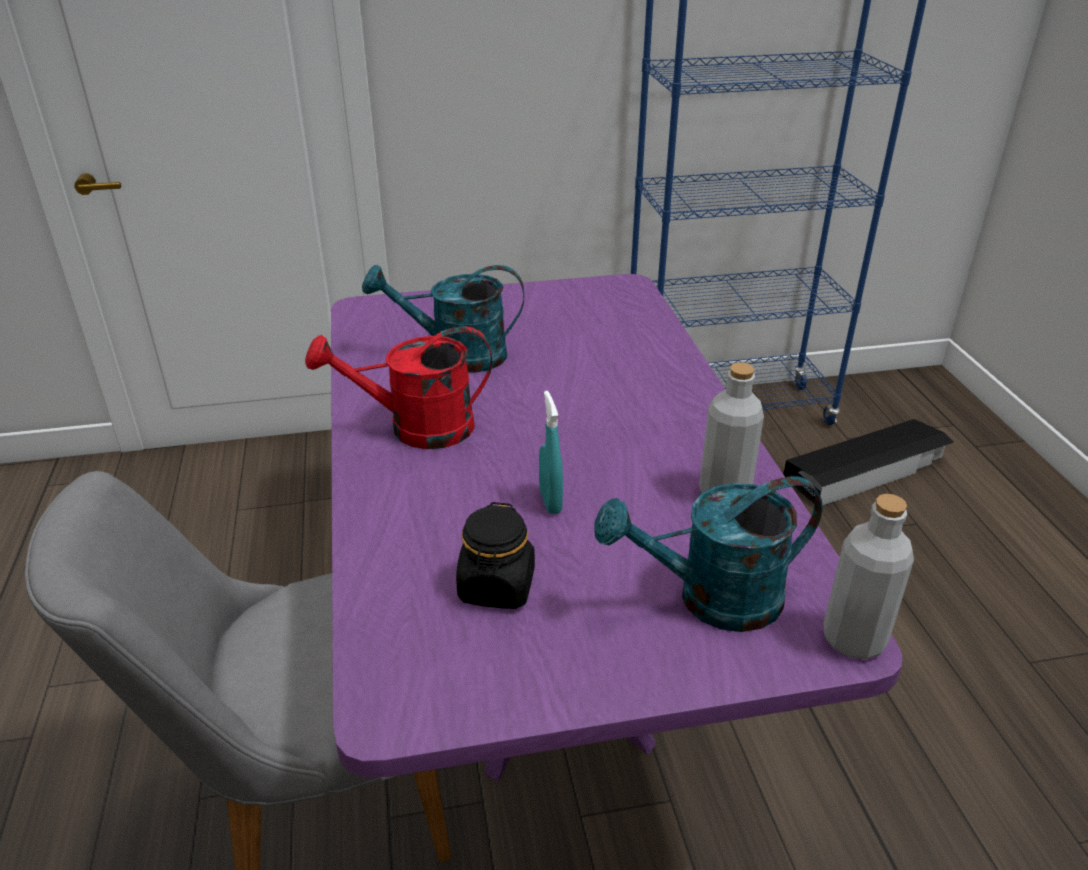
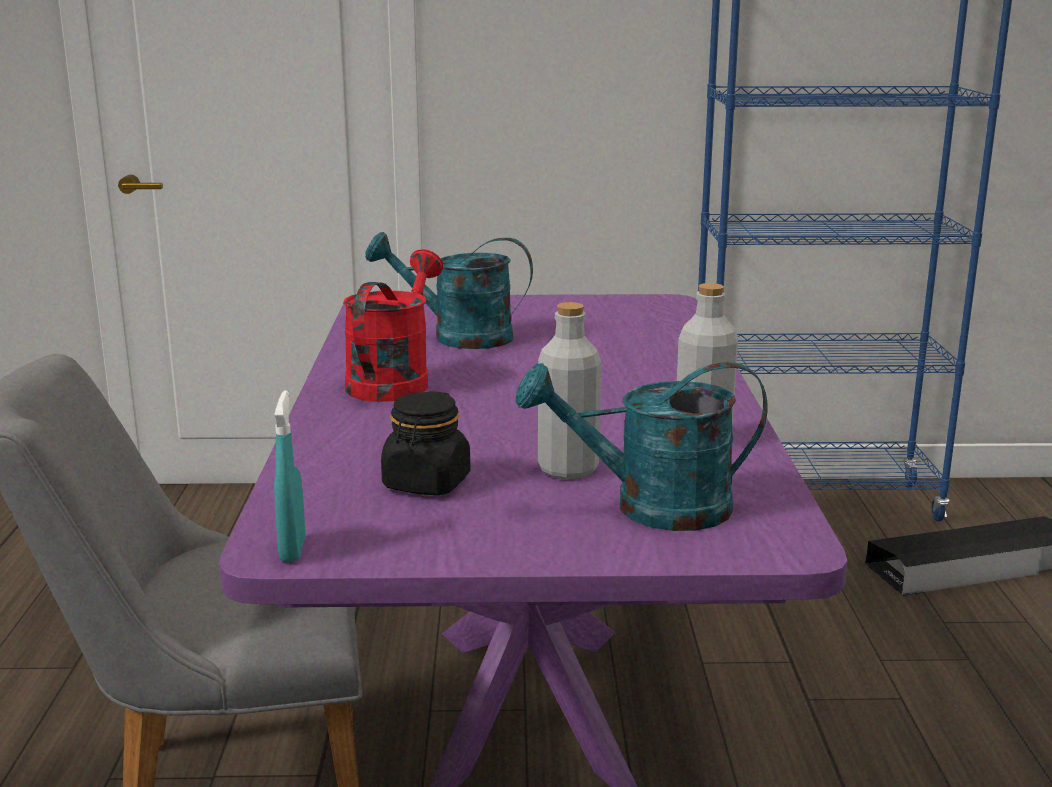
camera: 10 degrees right, 15 degrees down
(416, 428) = (393, 381): red watering can -> red watering can turned 105 degrees clockwise
(550, 501) = (510, 434): turquoise spray bottle -> turquoise spray bottle (292, 550)
(853, 639) = (796, 545): grey bottle -> grey bottle (568, 469)

